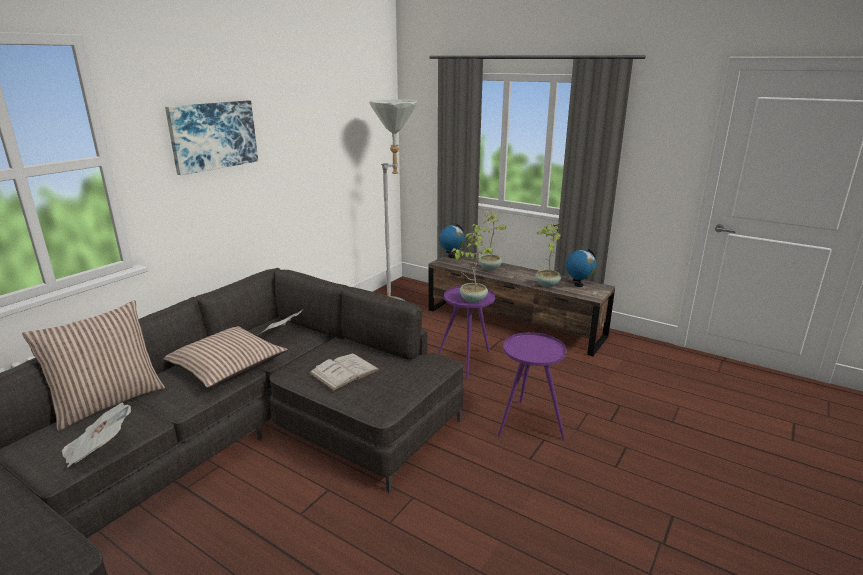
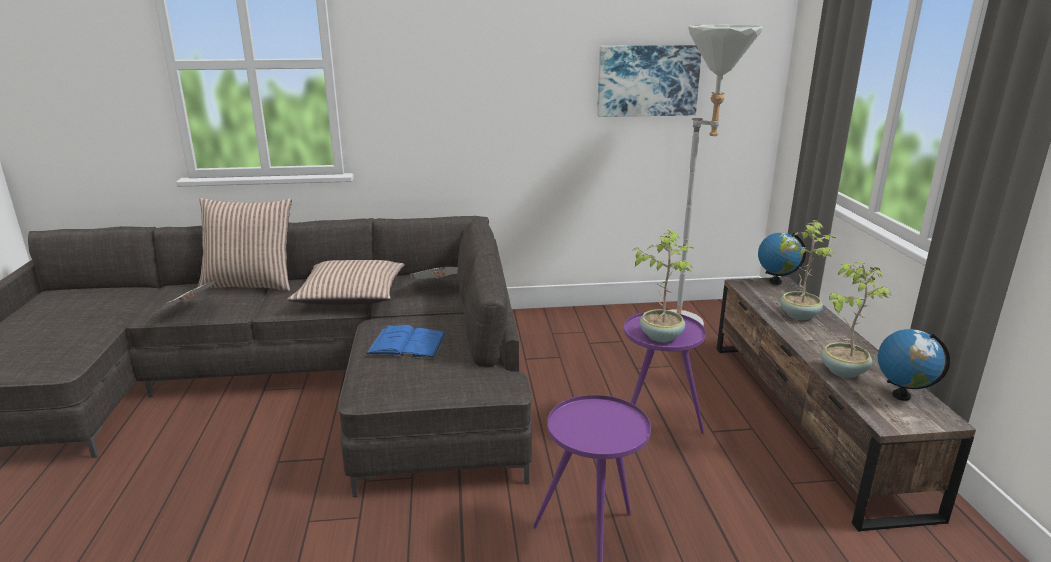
camera: 50 degrees right, 0 degrees up
(213, 136) = (454, 51): picture -> picture (647, 80)
(344, 371) = (406, 344): white book -> blue book

